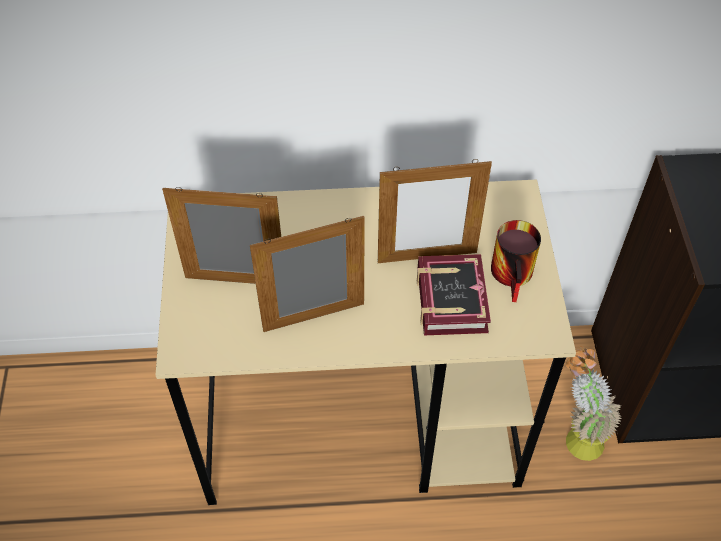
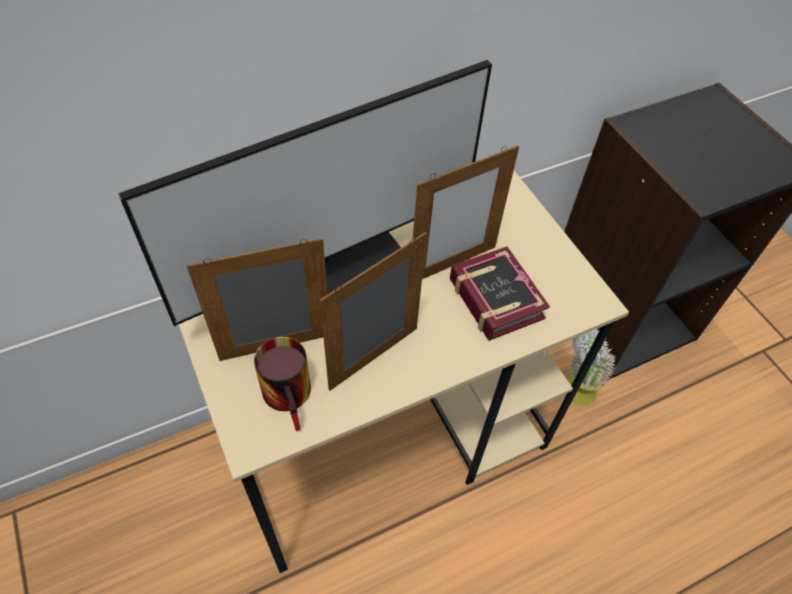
camera: 25 degrees left, 0 degrees up
(309, 227) = (326, 270): none -> monitor
(516, 276) = (540, 258): mug -> mug (293, 396)

